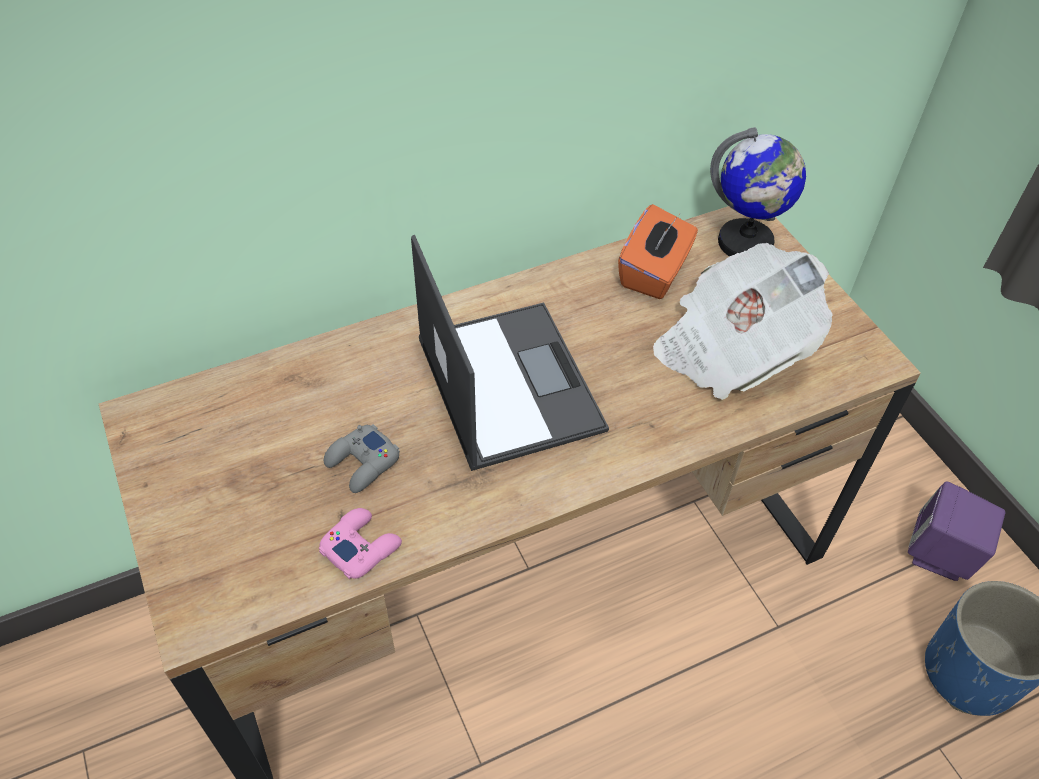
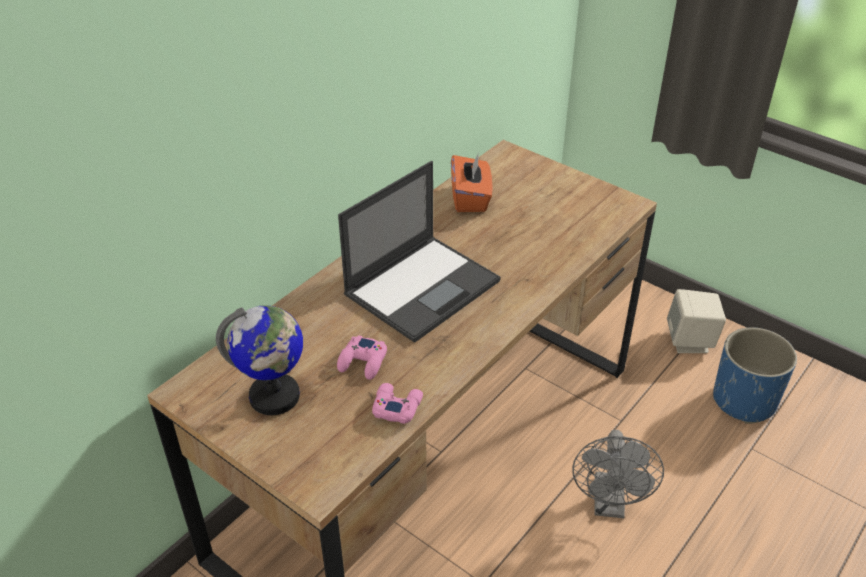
camera: 25 degrees left, 10 degrees down
(362, 463) = (363, 362): grey game controller -> pink game controller
(507, 382) = (423, 286): laptop -> laptop turned 90 degrees clockwise
(696, 736) = (609, 504): none -> grey fan
(731, 348) = (545, 224): newspaper -> none
(745, 243) = (514, 166): globe -> globe (275, 397)
(940, 554) = (690, 341): purple speaker -> beige speaker

